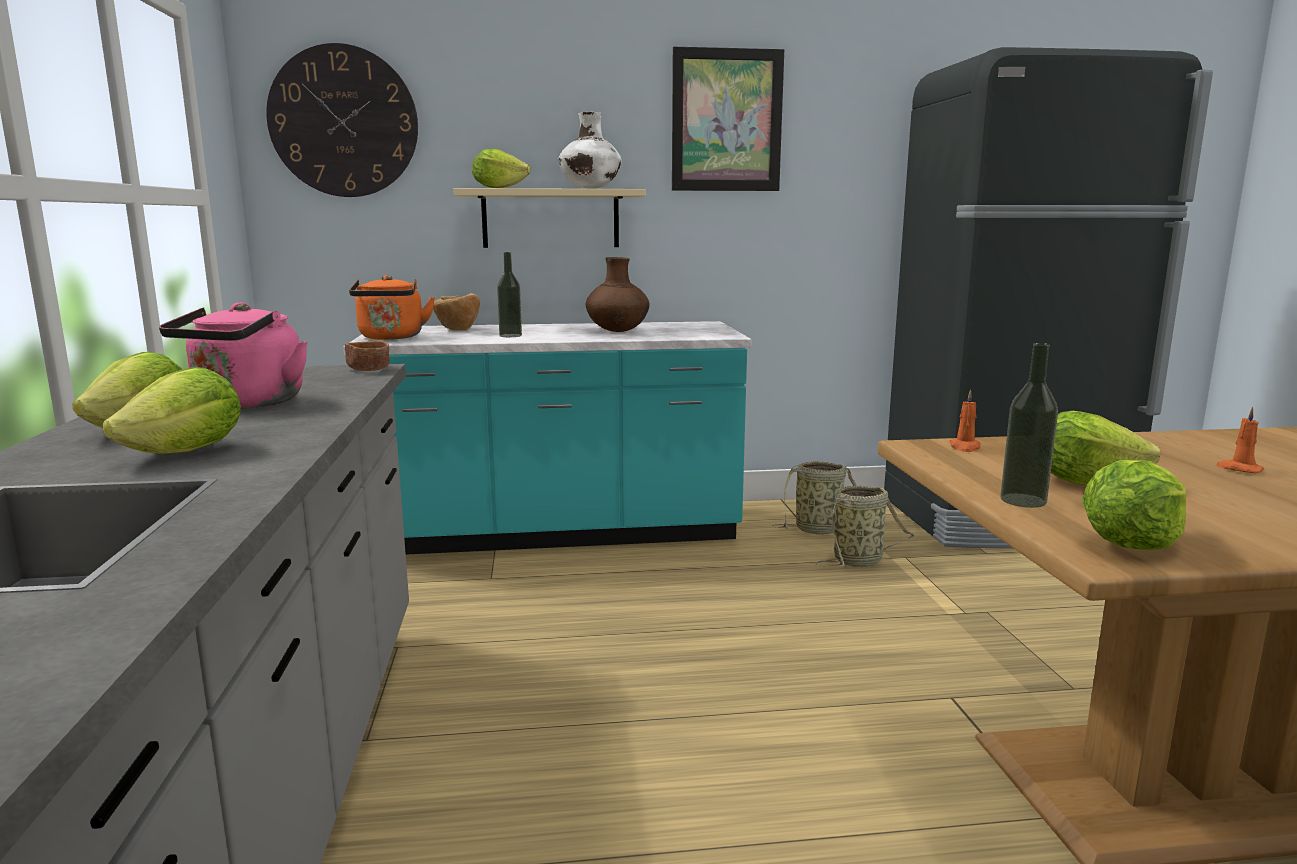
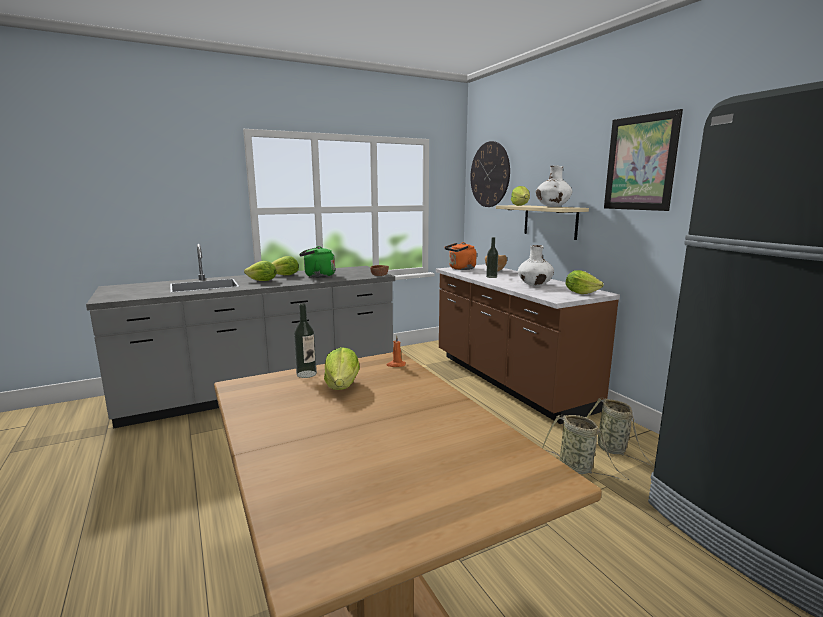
camera: 70 degrees right, 0 degrees up
(246, 404) = (317, 276): pink kettle -> green kettle
(557, 533) = (509, 381): turquoise counter -> brown counter
(617, 331) = (535, 285): brown vase -> white vase
(1131, 544) = (251, 389): lettuce -> lettuce (581, 293)
(1239, 469) = (395, 427): orange candle -> none

